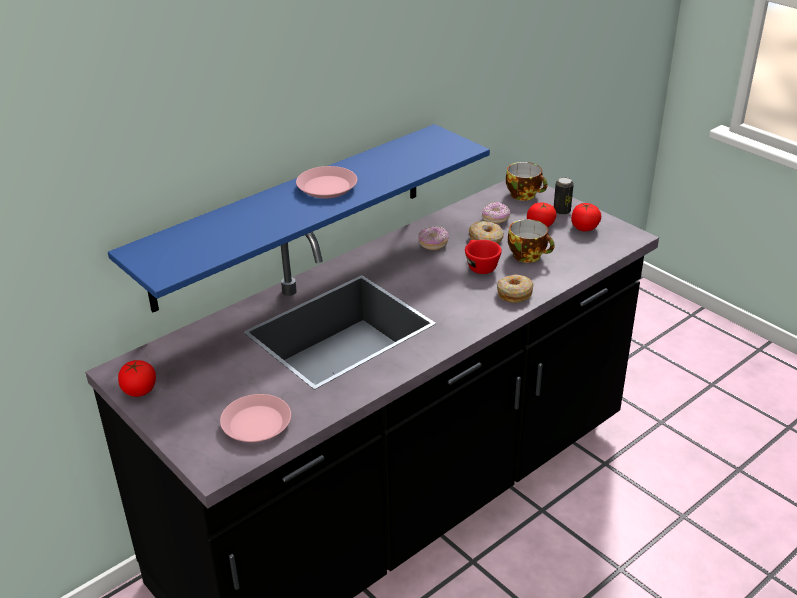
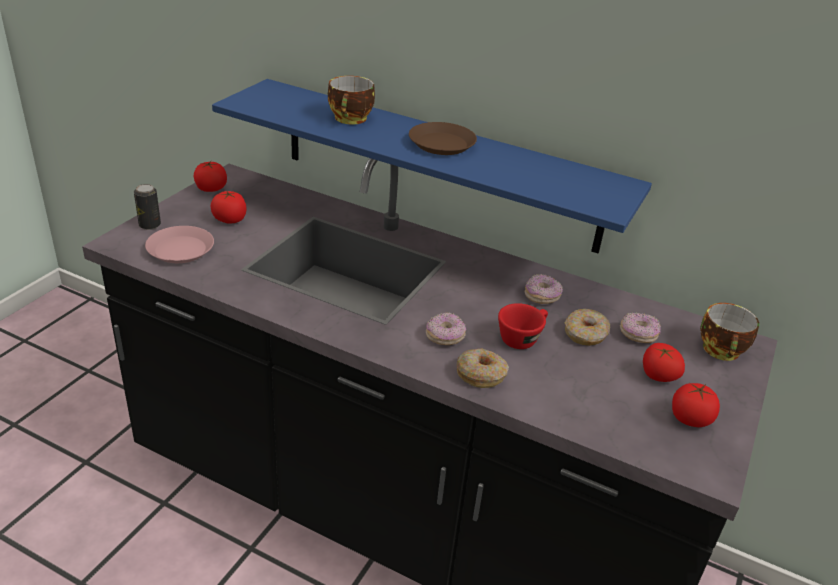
camera: 65 degrees right, 0 degrees up
(216, 385) = (230, 220): none -> tomato
(326, 187) = (441, 144): pink plate -> brown plate
(464, 299) = (445, 337): none -> donut
(529, 255) = (576, 375): cup -> cup (351, 119)
(562, 211) = (714, 391): can -> can (150, 225)

